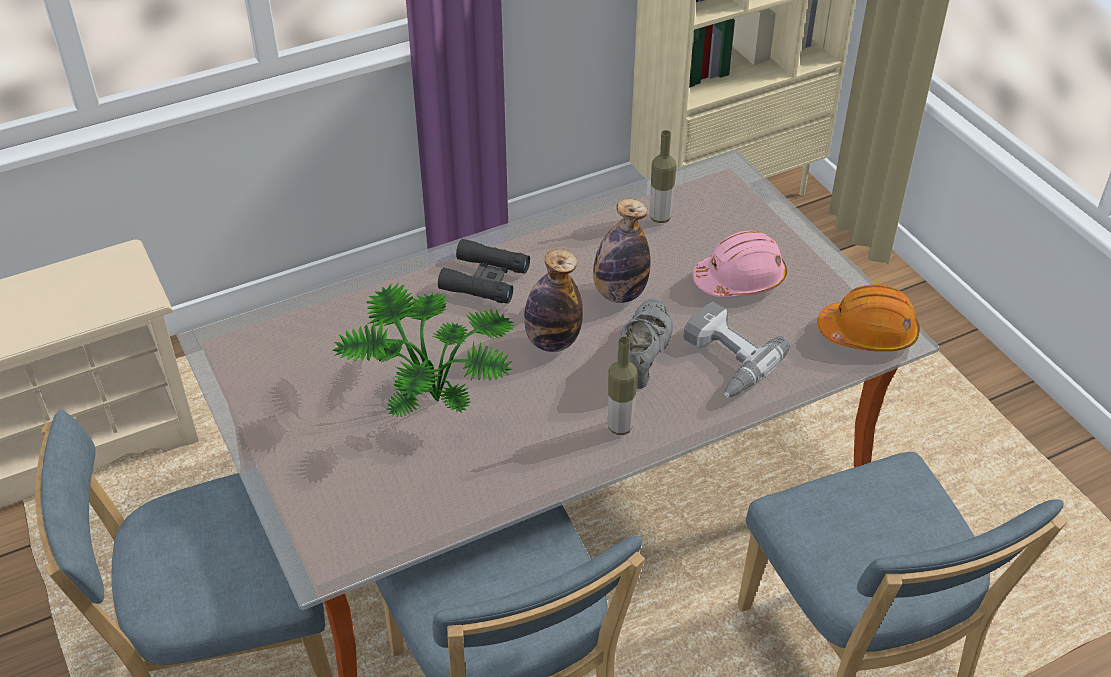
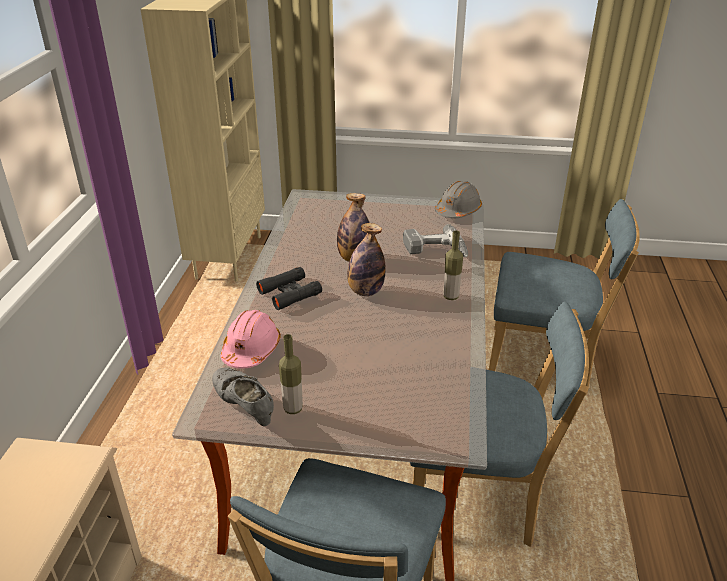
camera: 55 degrees left, 10 degrees down
(432, 393) = (360, 346): potted plant -> none
(643, 356) = (408, 270): grey shoe -> grey shoe (244, 407)
(660, 217) = (313, 226): bottle -> bottle (293, 408)
(740, 280) = (385, 224): pink hard hat -> pink hard hat (251, 350)
(868, 333) = (458, 211): orange hard hat -> grey hard hat

